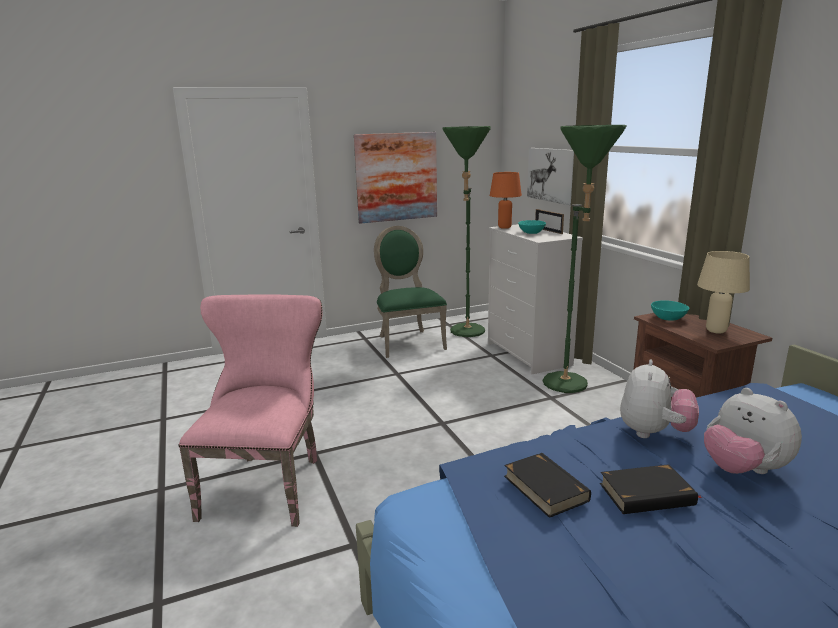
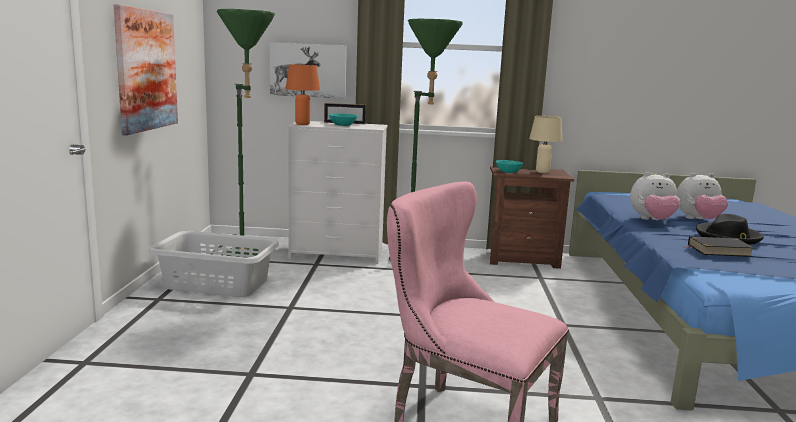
camera: 65 degrees left, 5 degrees down
(408, 342) = (216, 283): green chair -> grey laundry basket
(647, 495) = (728, 236): black book -> black hat
(654, 433) = (652, 220): plush toy -> plush toy turned 135 degrees clockwise

